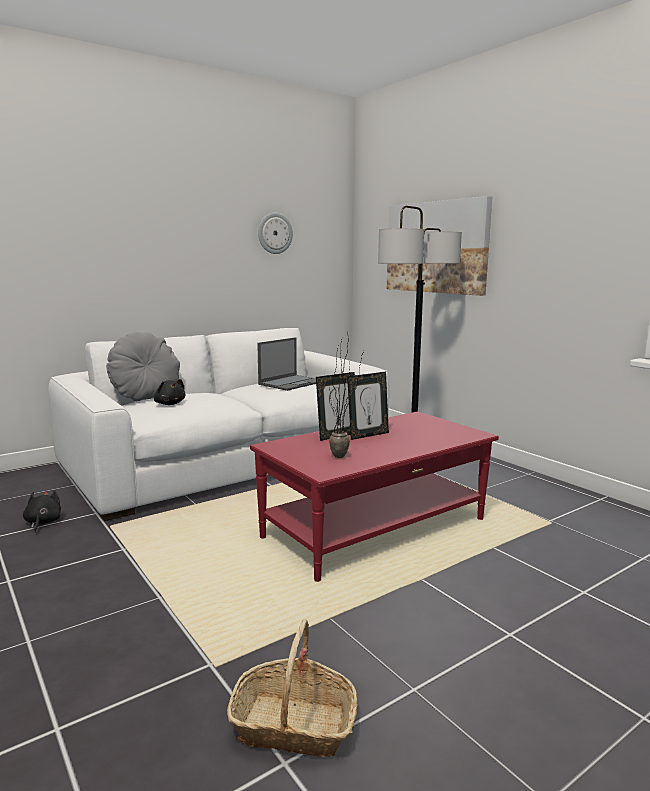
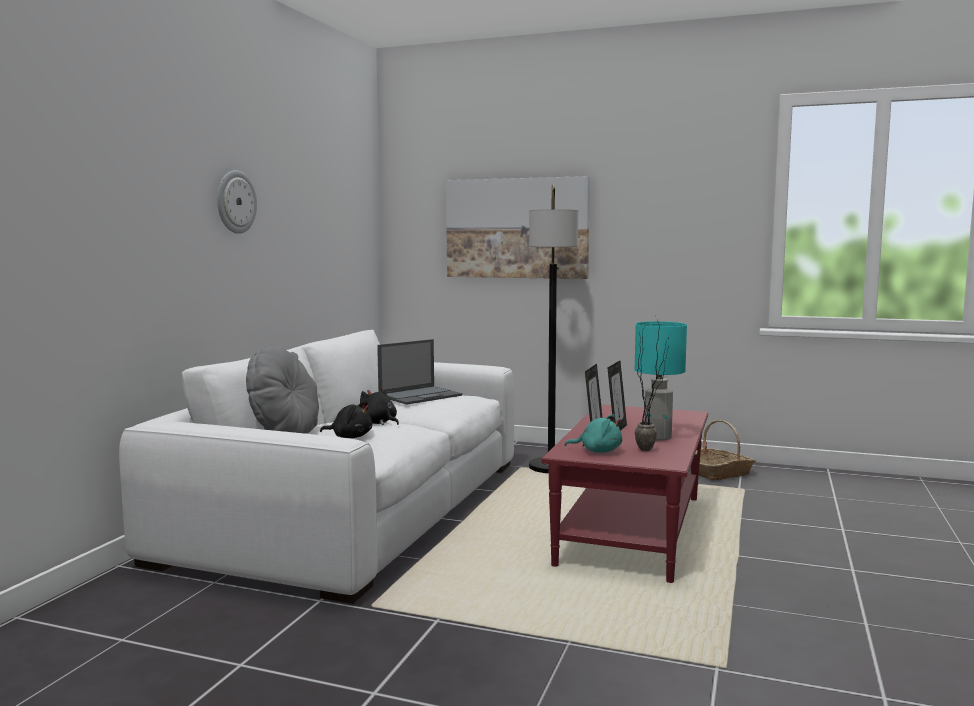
camera: 35 degrees left, 5 degrees down
(42, 523) = (273, 630): black plush toy -> black plush toy (379, 423)
(274, 233) = (321, 210): wall clock -> wall clock (235, 202)
(291, 383) = (420, 396): laptop -> laptop turned 45 degrees clockwise
(293, 724) = (845, 675): basket -> basket (720, 473)
(301, 449) = (598, 451): none -> turquoise plush toy
(382, 448) = (658, 437): none -> turquoise table lamp

